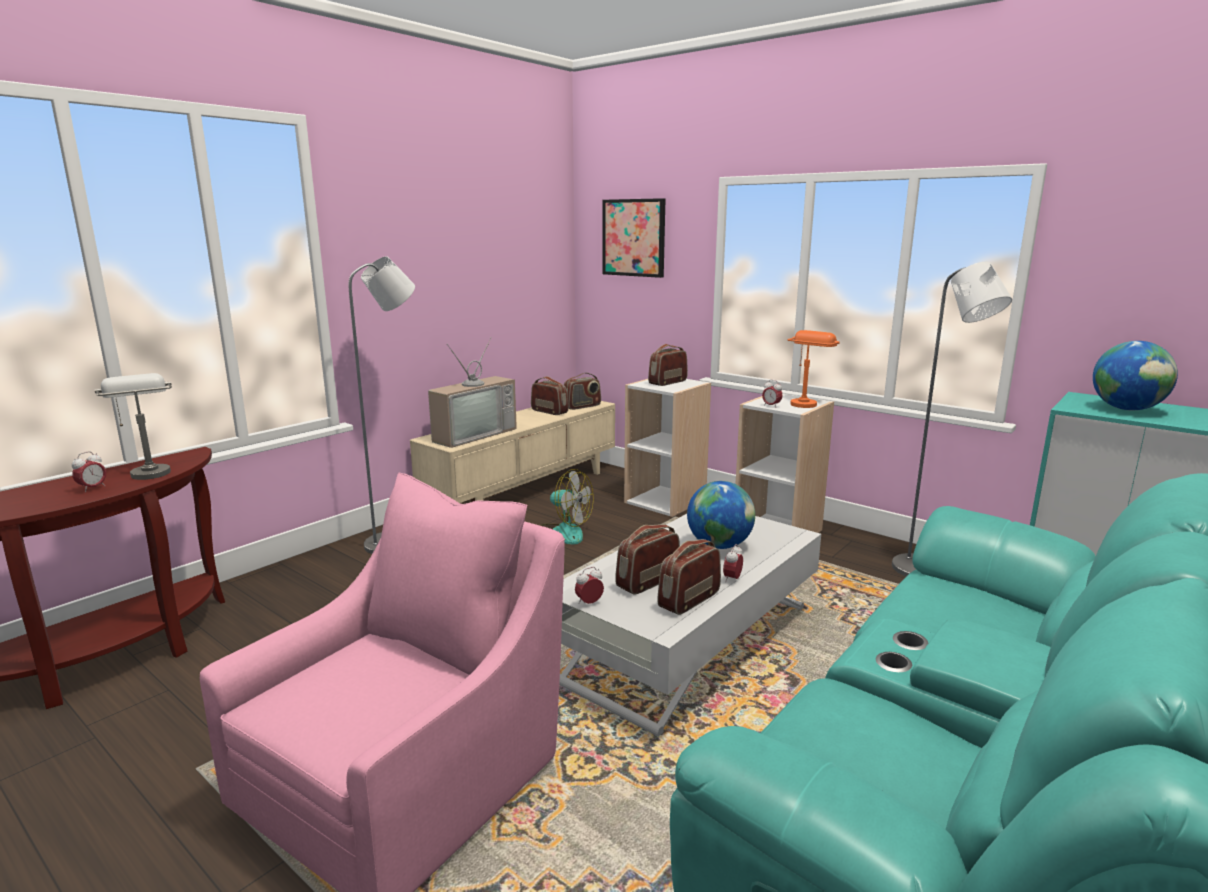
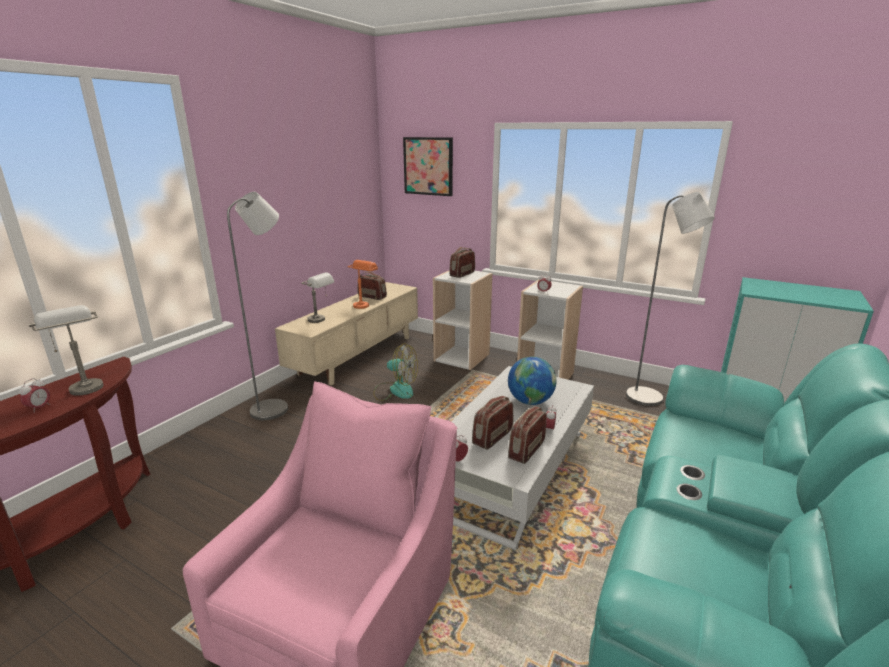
camera: 10 degrees left, 5 degrees up
(472, 434) = (321, 320): television -> grey table lamp
(582, 406) = (394, 291): radio -> none
(806, 403) = (565, 288): orange table lamp -> orange table lamp (364, 304)
(1126, 409) = (786, 291): globe -> none

